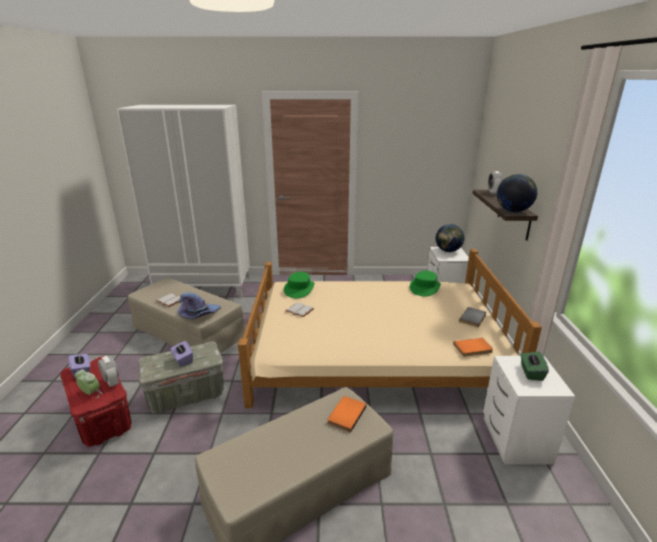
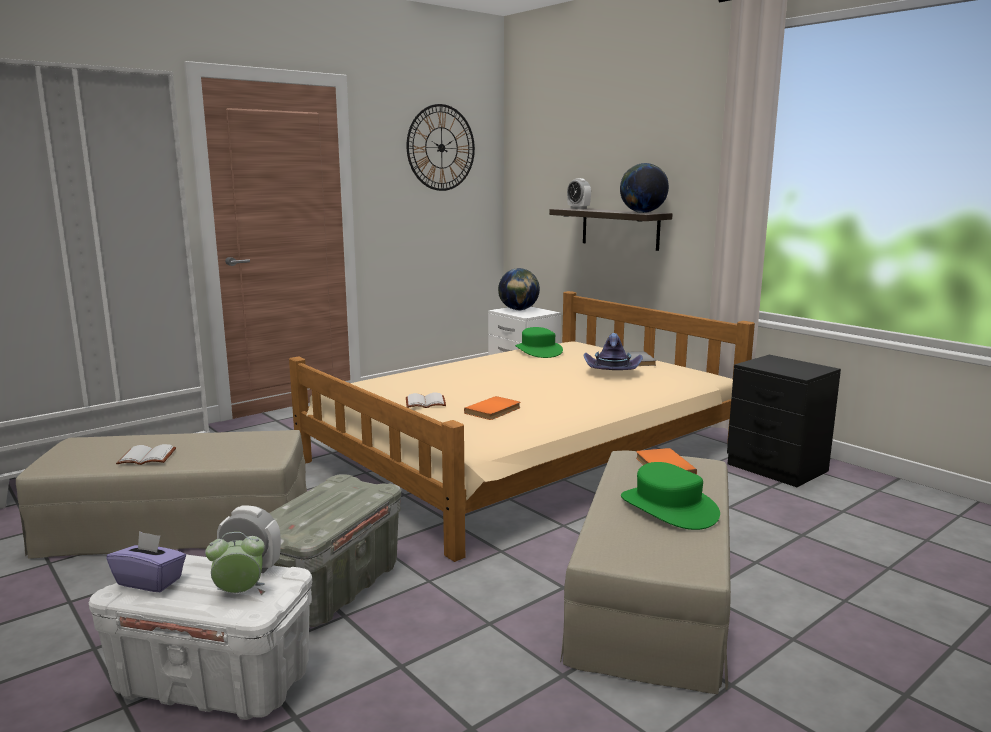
camera: 40 degrees left, 10 degrees down
(102, 419) = (212, 682): red storage box -> white storage box
(183, 360) = (333, 504): purple tissue box -> none
(199, 314) = (249, 455): purple hat -> purple hat (612, 372)
(299, 289) = (376, 386): green hat -> green hat (668, 508)
(425, 135) = (441, 148): none -> wall clock
(473, 349) = (685, 380): orange book -> orange book (494, 411)
(515, 441) = (777, 468): white nightstand -> black nightstand
(531, 372) = (784, 365): green tissue box -> none

